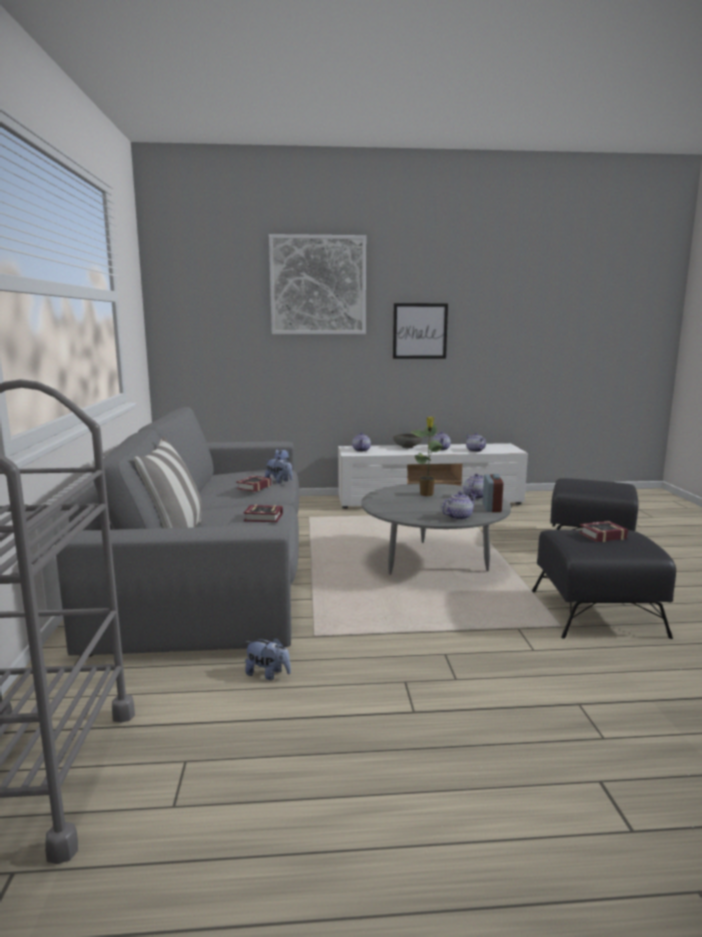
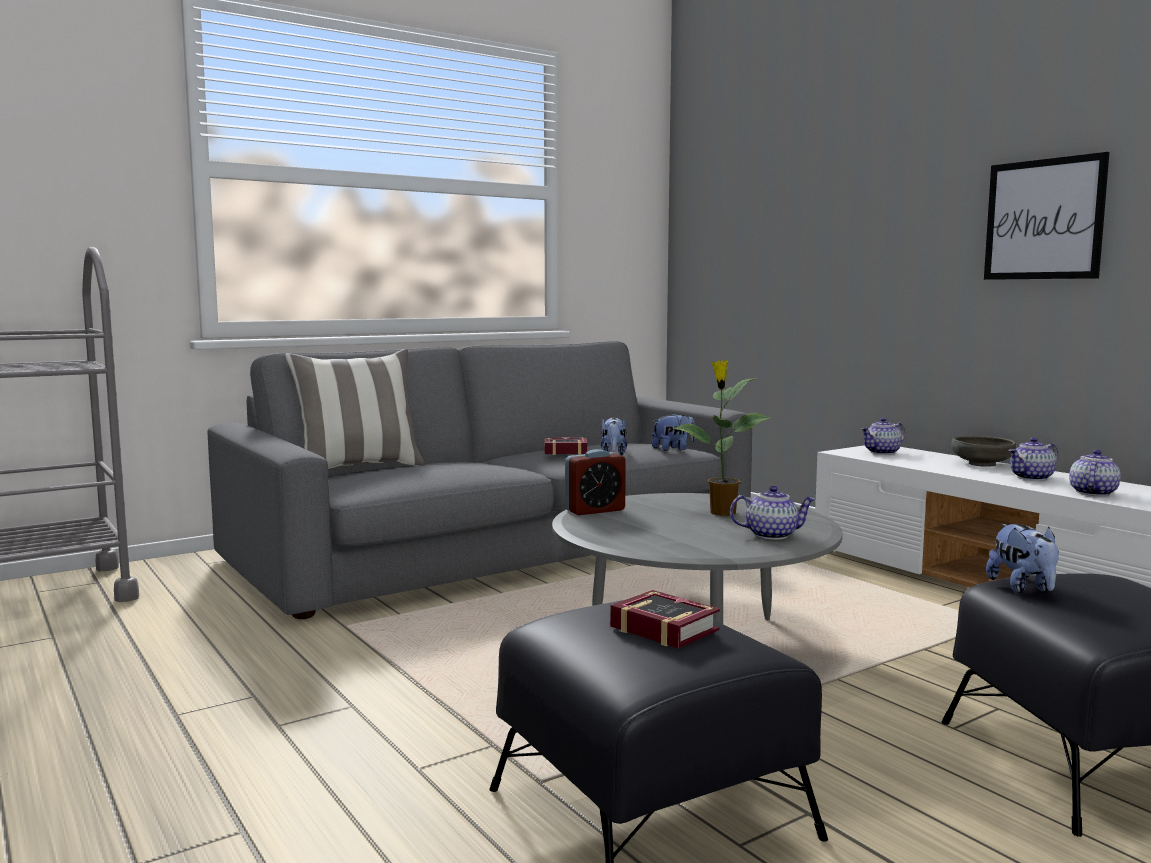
camera: 60 degrees right, 5 degrees down
(265, 518) = (439, 471): book -> none
(268, 674) = (234, 628): plush toy -> plush toy (1023, 588)
(318, 285) = (867, 149): picture -> none
(458, 517) = (625, 540): teapot -> none
(491, 508) = (719, 550): alarm clock -> alarm clock (595, 510)

